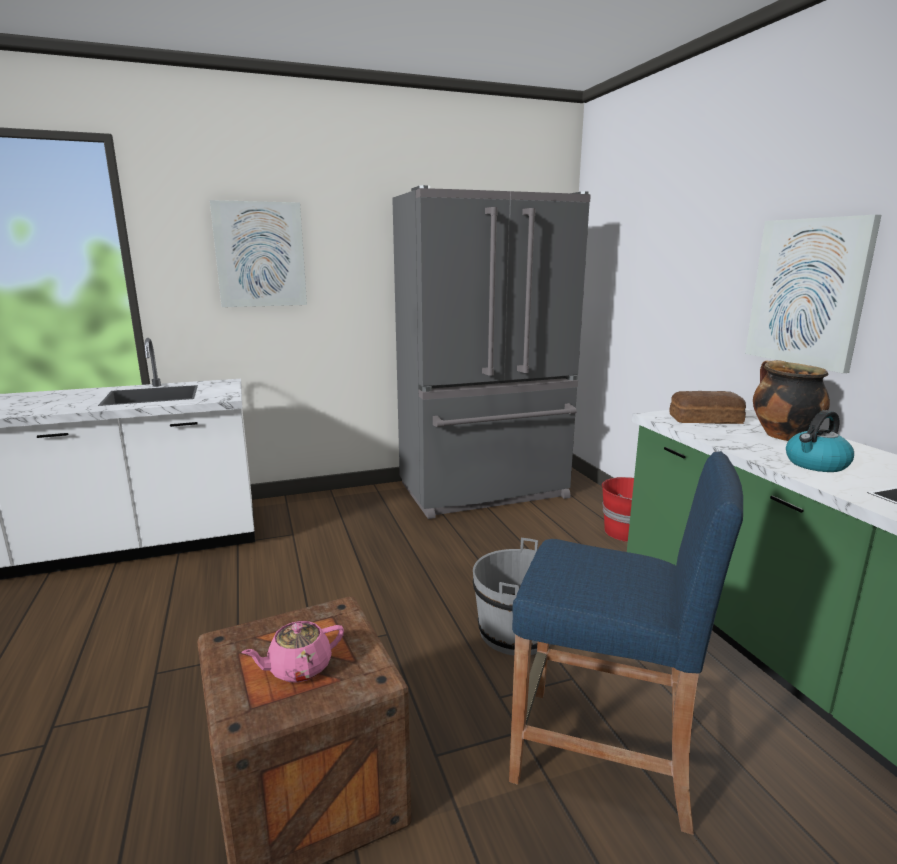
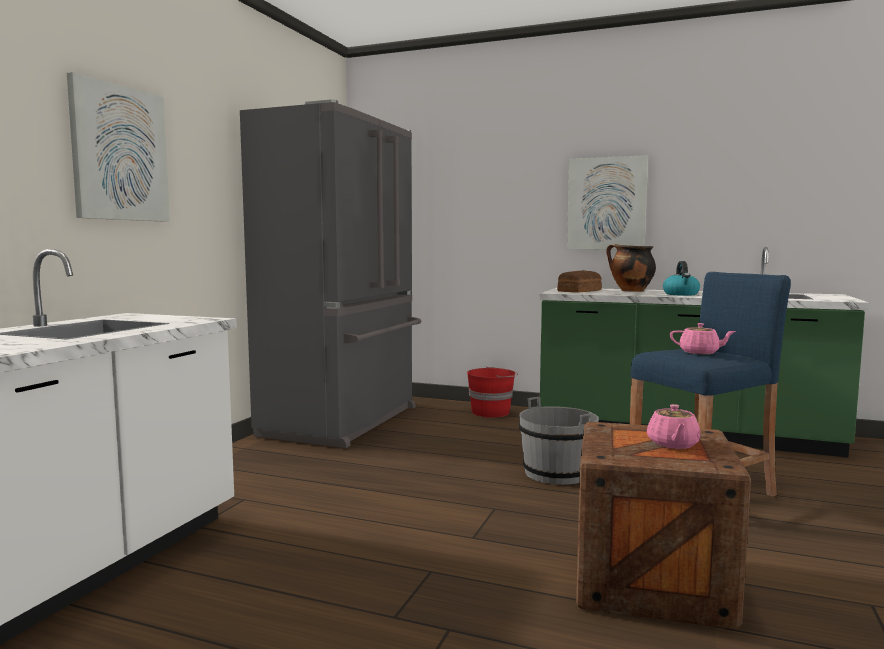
camera: 50 degrees left, 10 degrees down
(593, 572) = (700, 352): none -> pink teapot

